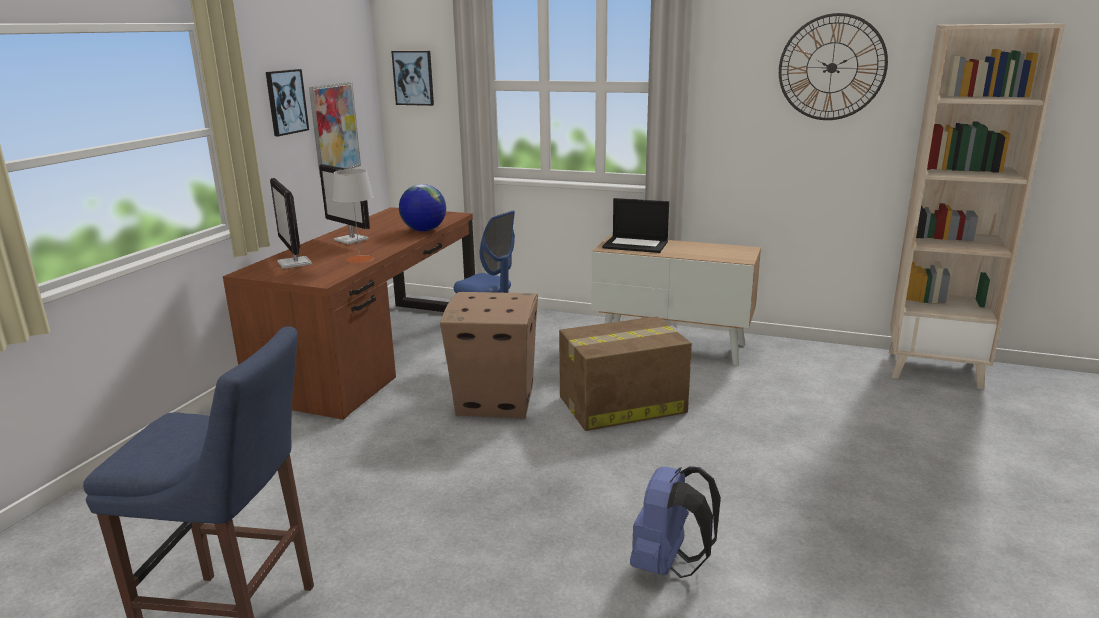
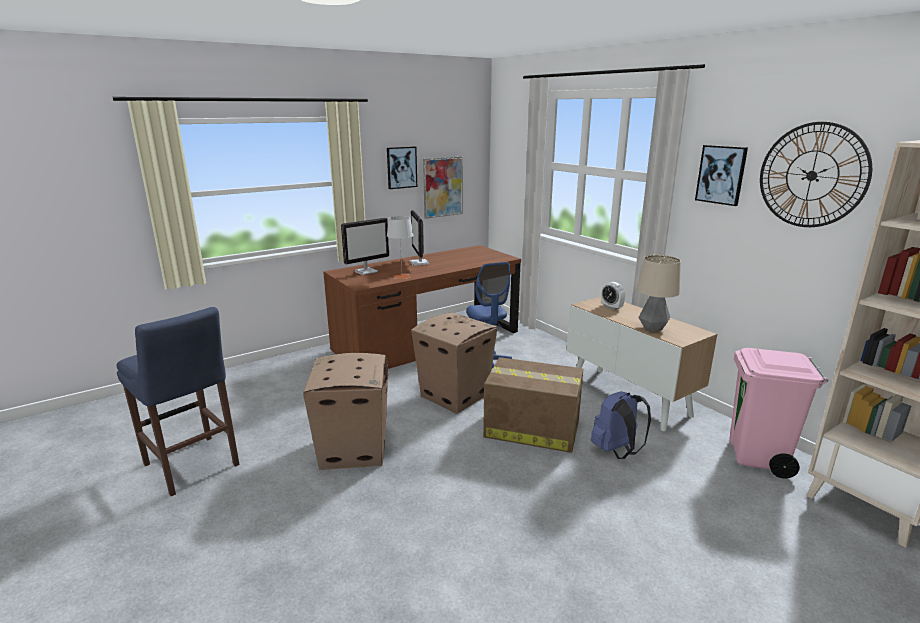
camera: 35 degrees right, 0 degrees up
(295, 263) = (366, 271): monitor -> monitor turned 135 degrees counterclockwise
(413, 78) = (508, 156): picture -> picture (721, 174)
(424, 230) = (469, 265): globe -> none
(453, 501) = (354, 449): none -> cardboard box
(636, 245) = (611, 307): laptop -> alarm clock
(668, 565) = (416, 551): blue backpack -> blue backpack (617, 451)
(705, 255) = (652, 329): none -> table lamp
(829, 361) = (758, 457): none -> pink trash can

